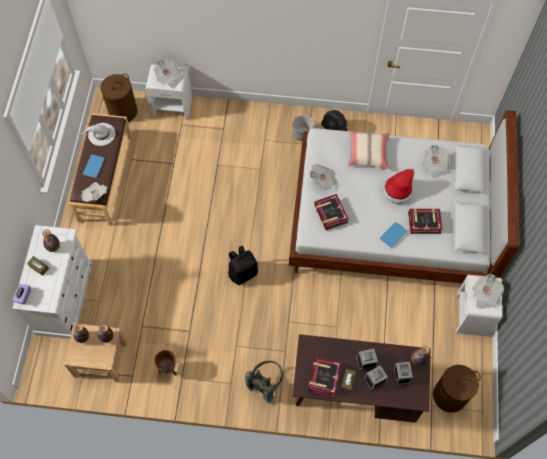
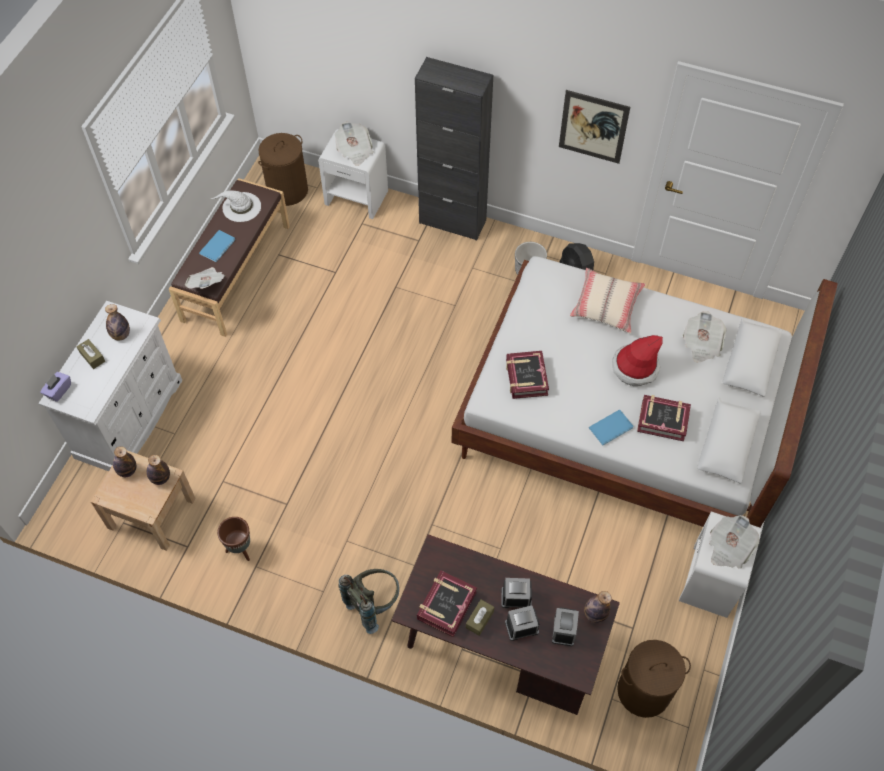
camera: 15 degrees right, 5 degrees down
(242, 110) = (452, 222): none -> black cabinet
(243, 272) = (387, 441): black backpack -> none
(323, 181) = (529, 330): newspaper -> none
(335, 36) = (593, 127): none -> picture

